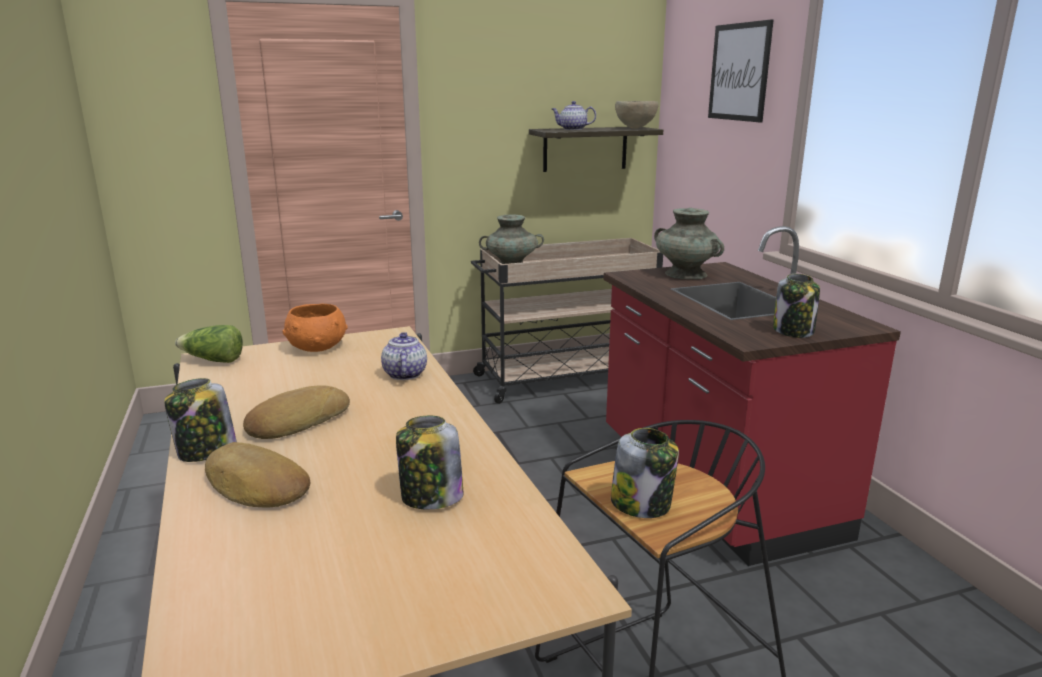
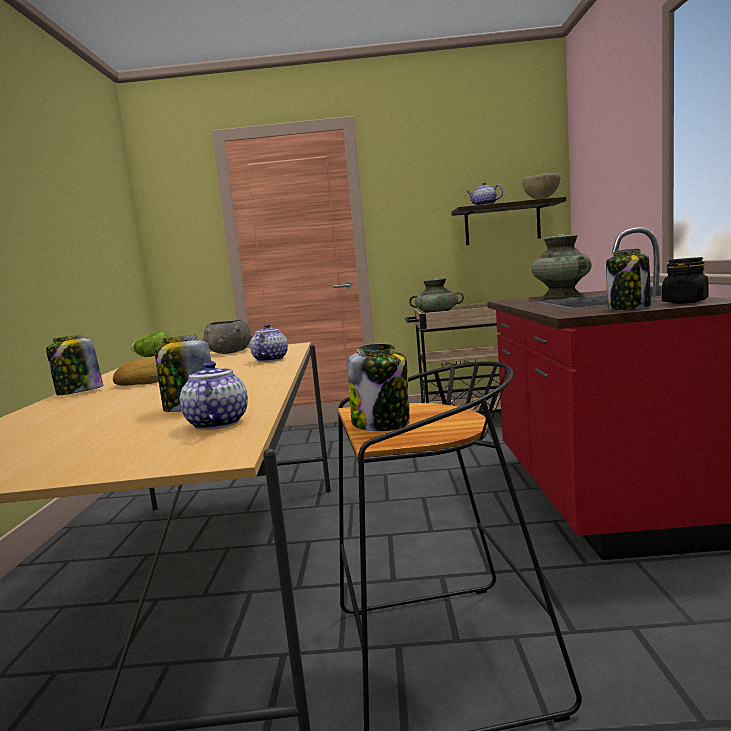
camera: 20 degrees right, 10 degrees down
(255, 486) = (81, 405): bread -> none
(316, 347) = (229, 352): orange bowl -> grey bowl
(503, 530) = (217, 423): none -> teapot
(739, 72) = (618, 125): picture -> none
(836, 323) = (684, 302): none -> black jar

